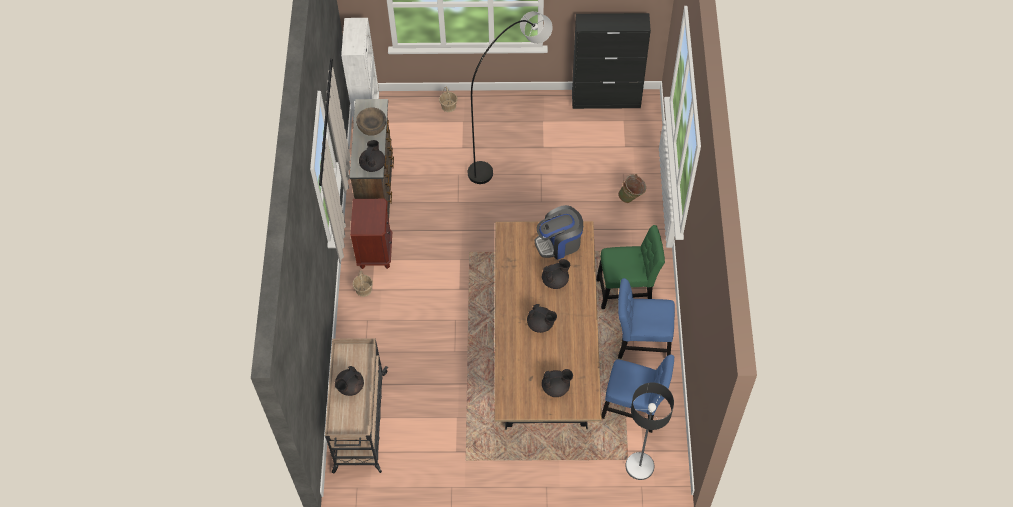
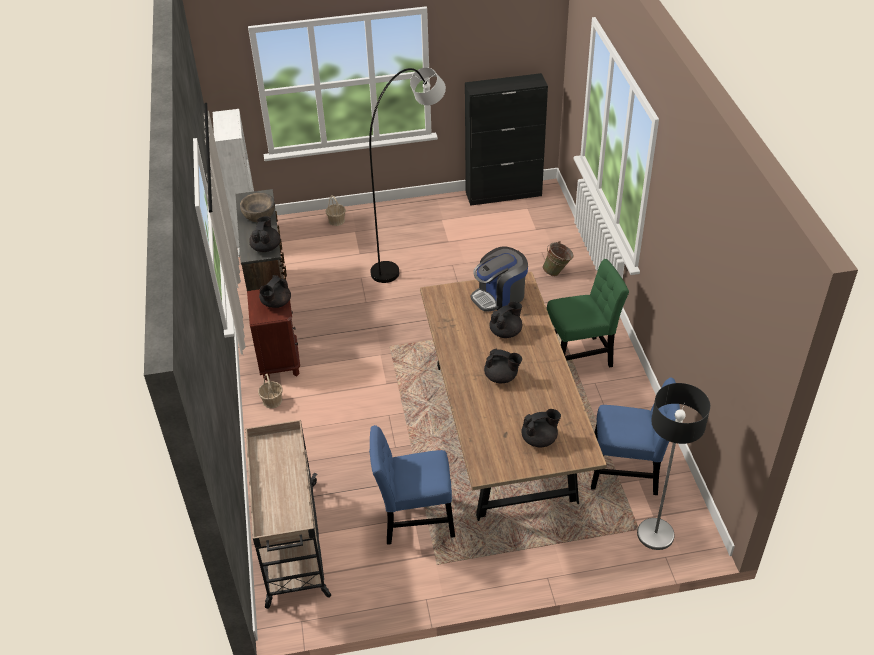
camera: 10 degrees left, 15 degrees down
(350, 387) = (276, 480): black teapot -> black teapot (276, 303)
(641, 343) = (613, 404): blue chair -> blue chair (414, 520)

